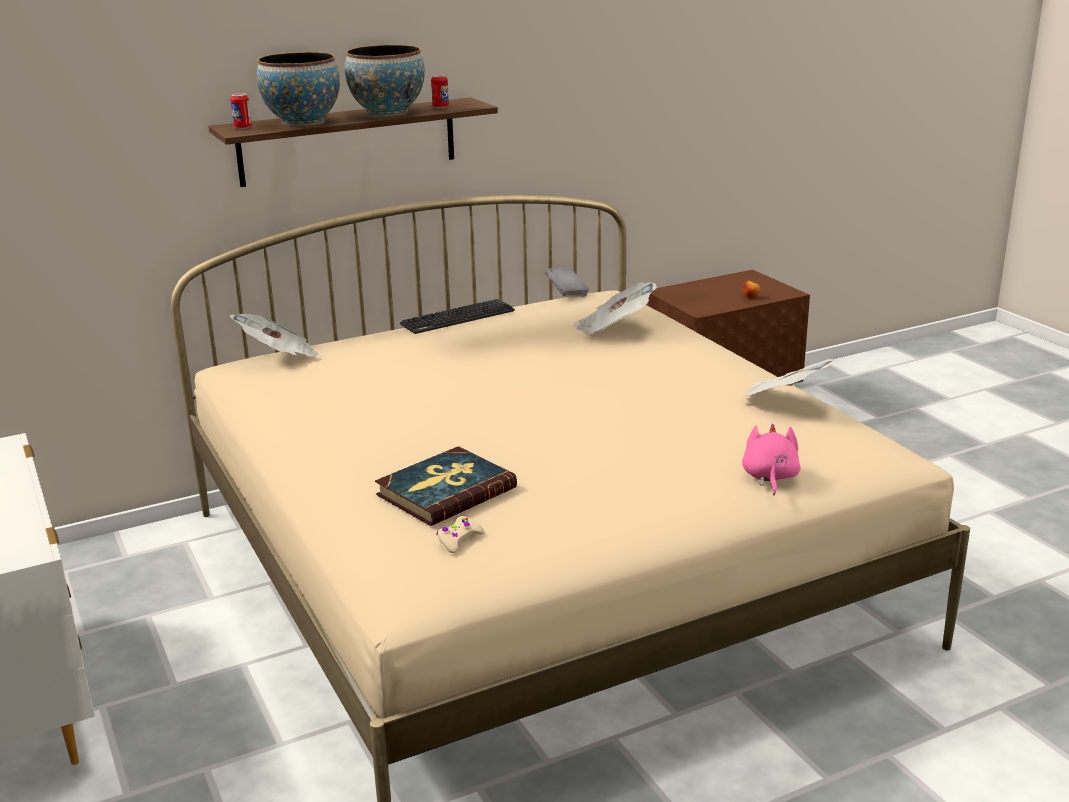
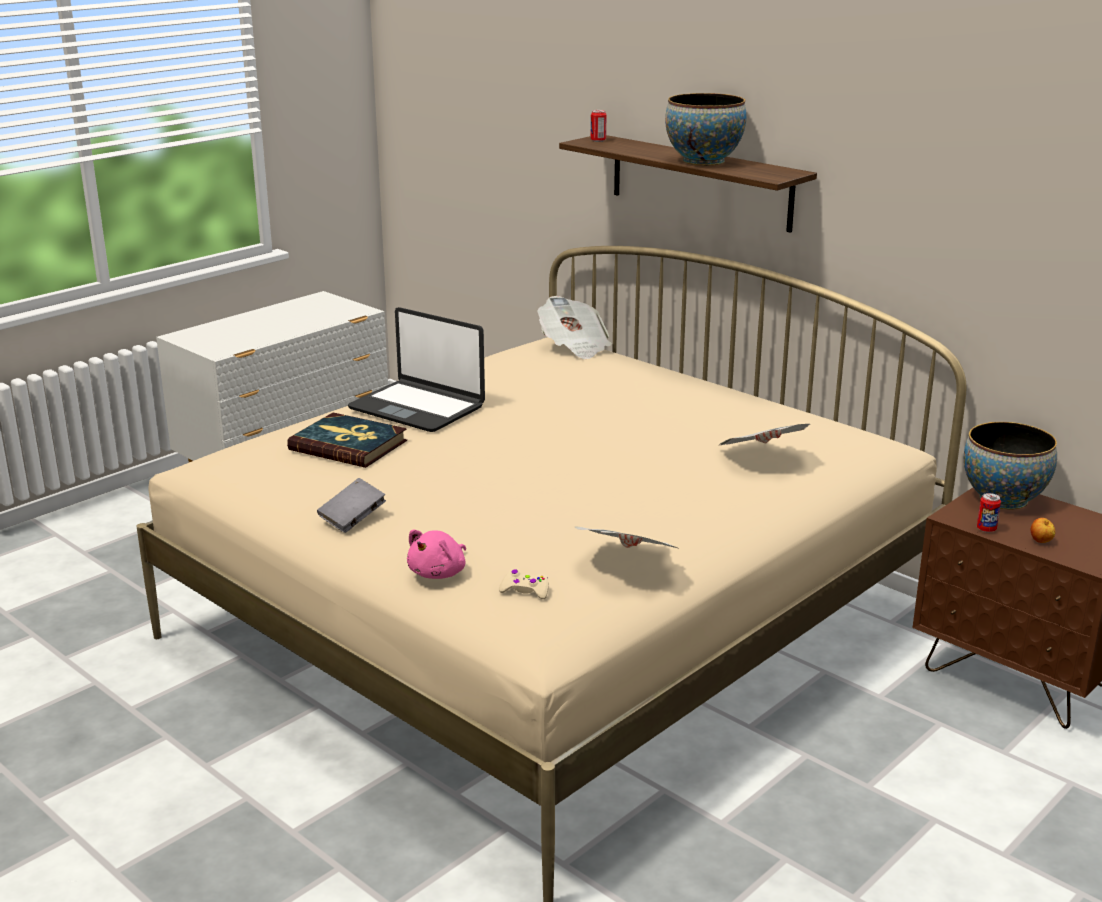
camera: 70 degrees right, 0 degrees up
(303, 122) = (637, 149): bowl -> bowl (1003, 499)
(372, 445) = (418, 407): none -> laptop
(440, 107) = (749, 170): can -> can (986, 529)
(458, 318) = (726, 389): keyboard -> none
(459, 540) = (273, 463): beige game controller -> beige game controller (525, 590)
(567, 293) = (854, 423): grey book -> grey book (352, 519)
(769, 478) = (439, 573): pink plush toy -> pink plush toy turned 135 degrees clockwise

